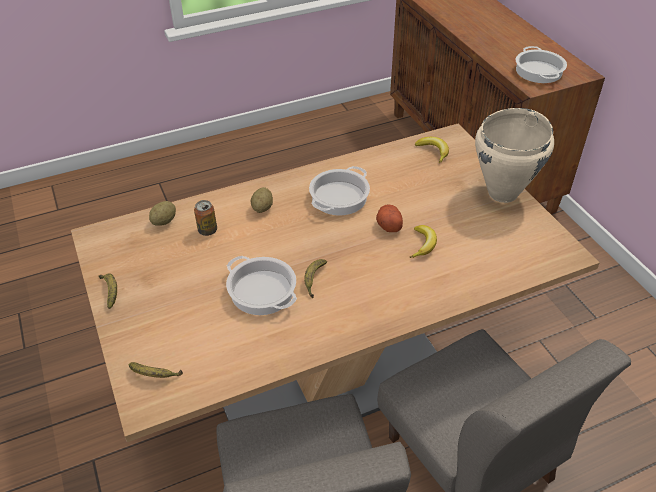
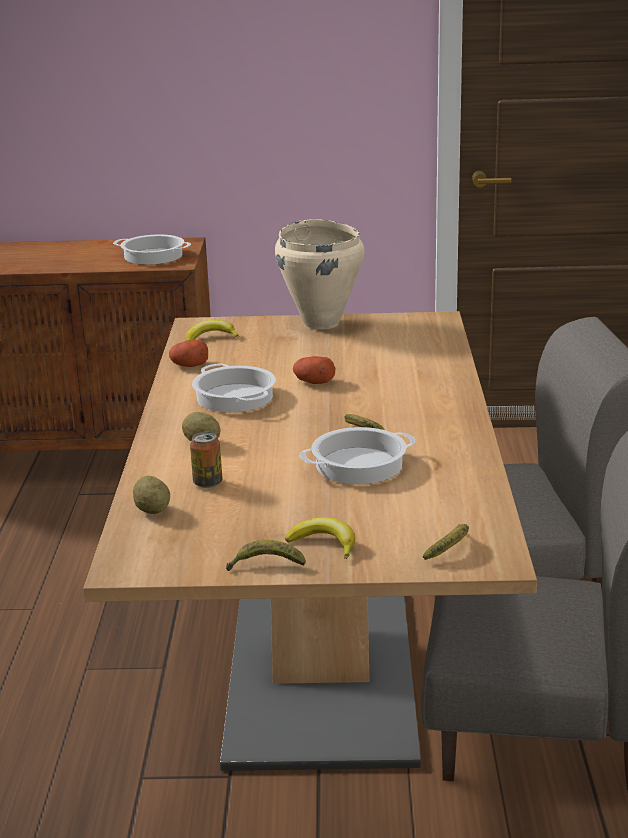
camera: 65 degrees left, 20 degrees down
(379, 159) = (189, 365): none -> potato
(423, 244) = (362, 372): banana -> banana (324, 544)

